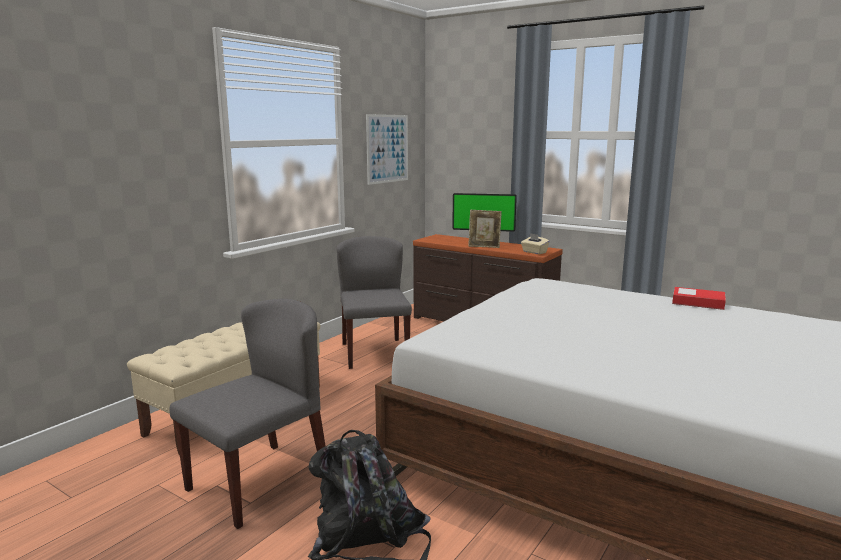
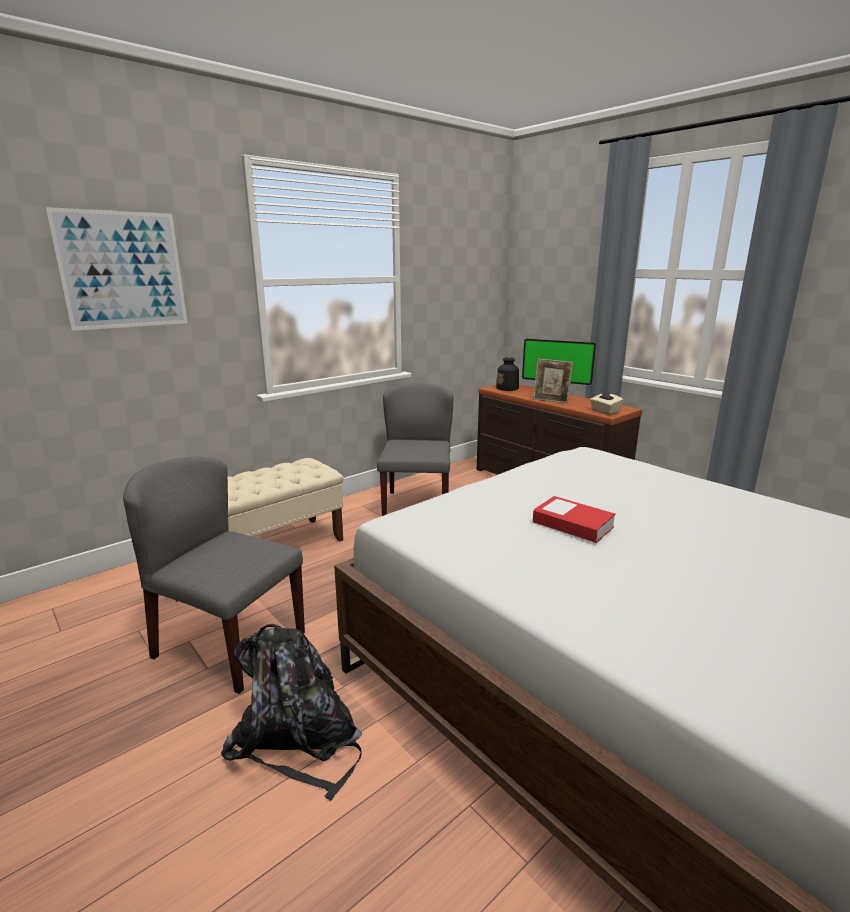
camera: 15 degrees right, 5 degrees up
(259, 482) = (228, 644): grey chair -> grey chair turned 120 degrees counterclockwise
(387, 148) = (457, 287): picture -> picture (122, 270)
(439, 239) = (507, 388): none -> bottle
(698, 303) = (778, 504): book -> book (572, 525)

